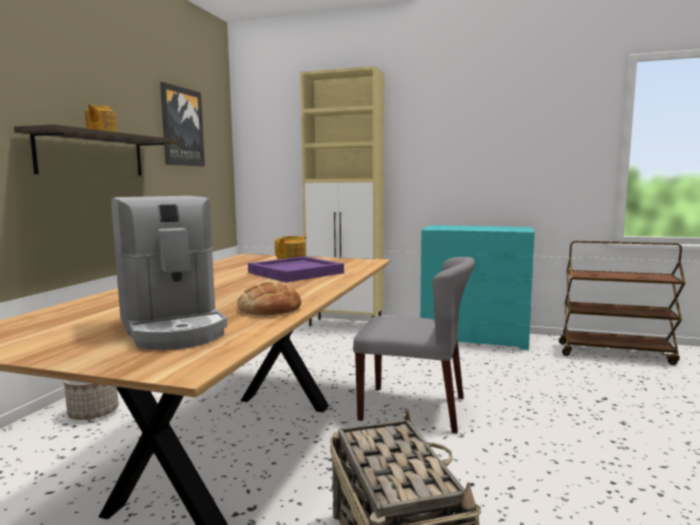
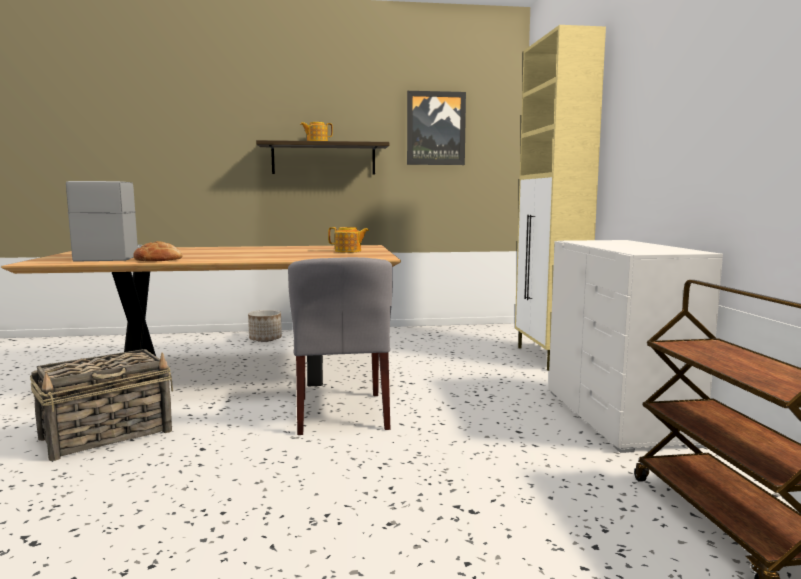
camera: 65 degrees right, 0 degrees up
(173, 327) = (111, 257): coffee machine -> coffee machine turned 135 degrees clockwise
(296, 272) = (296, 254): purple tray -> none
(474, 337) = (619, 417): turquoise dresser -> white dresser

